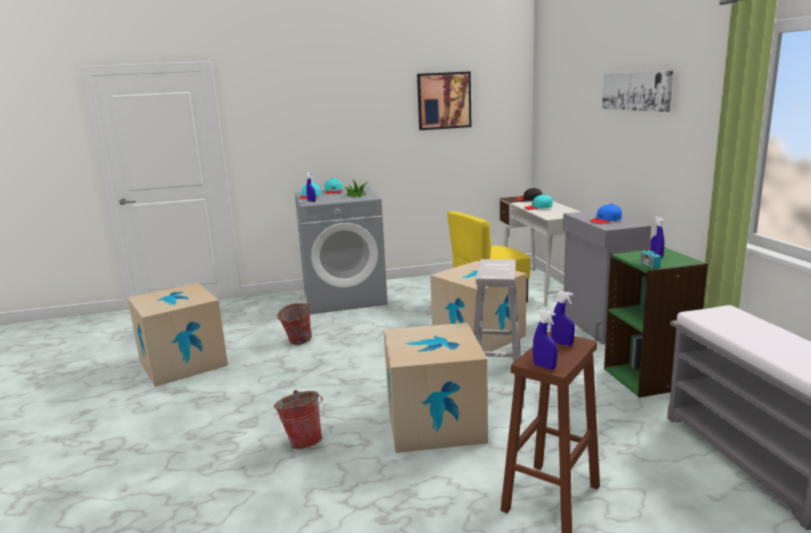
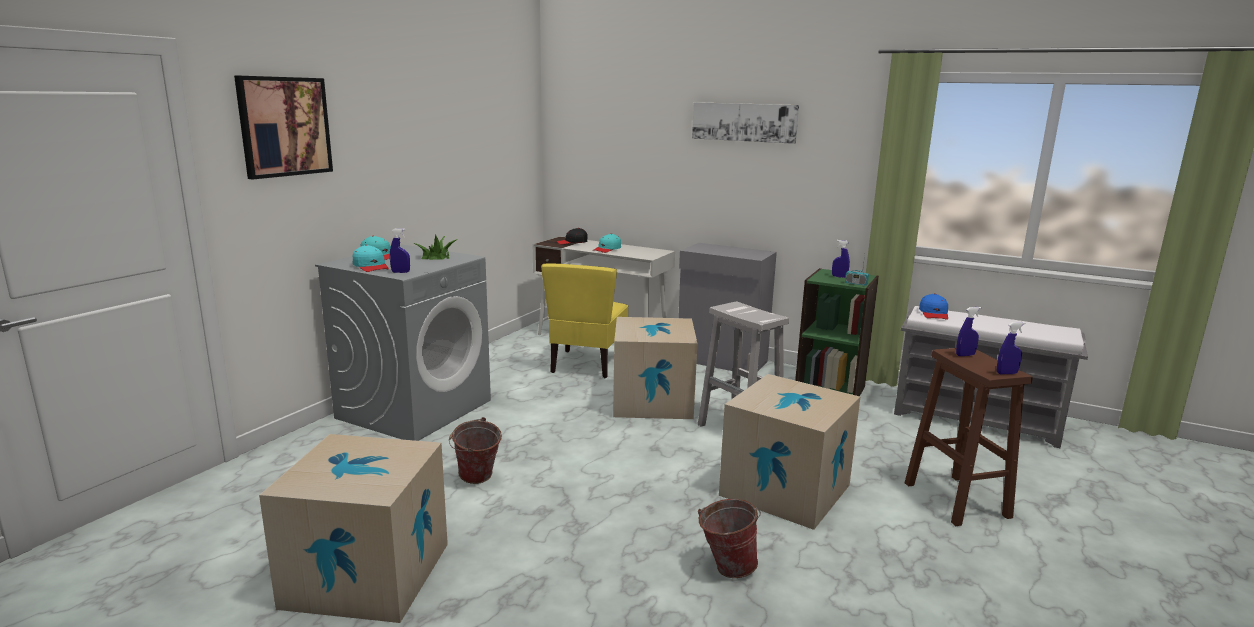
camera: 50 degrees left, 0 degrees up
(444, 100) = (471, 123): picture -> picture (284, 126)
(605, 220) = (733, 252): blue cap -> blue cap (934, 314)

